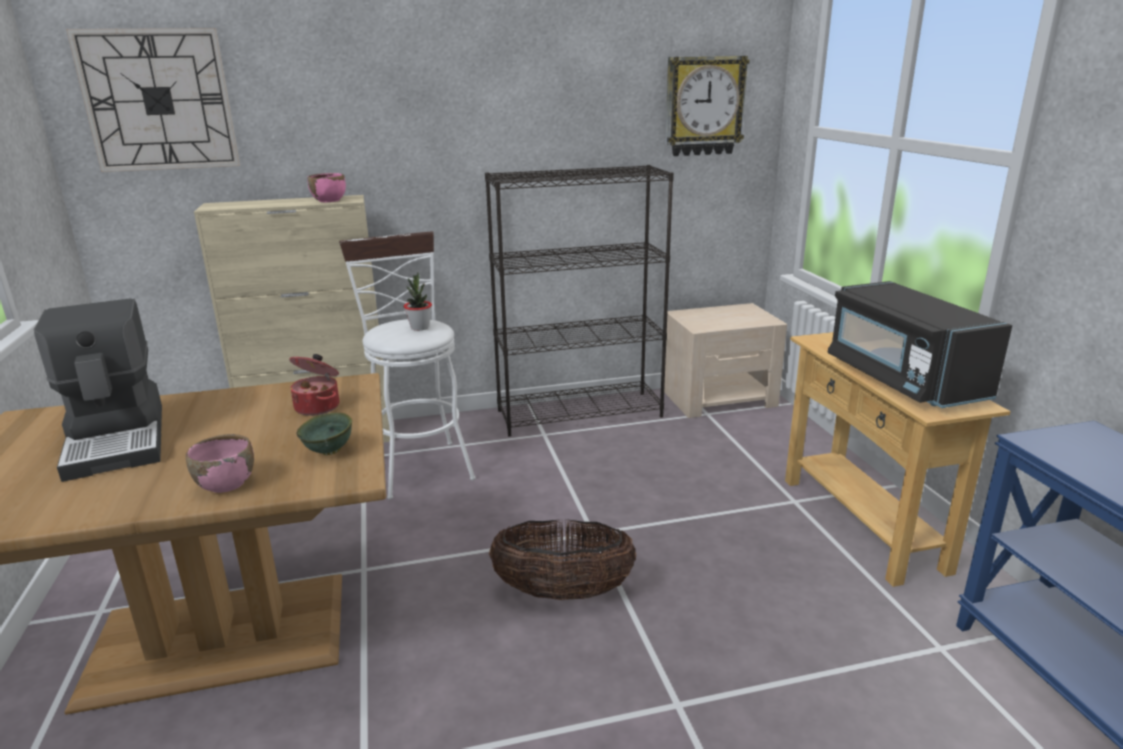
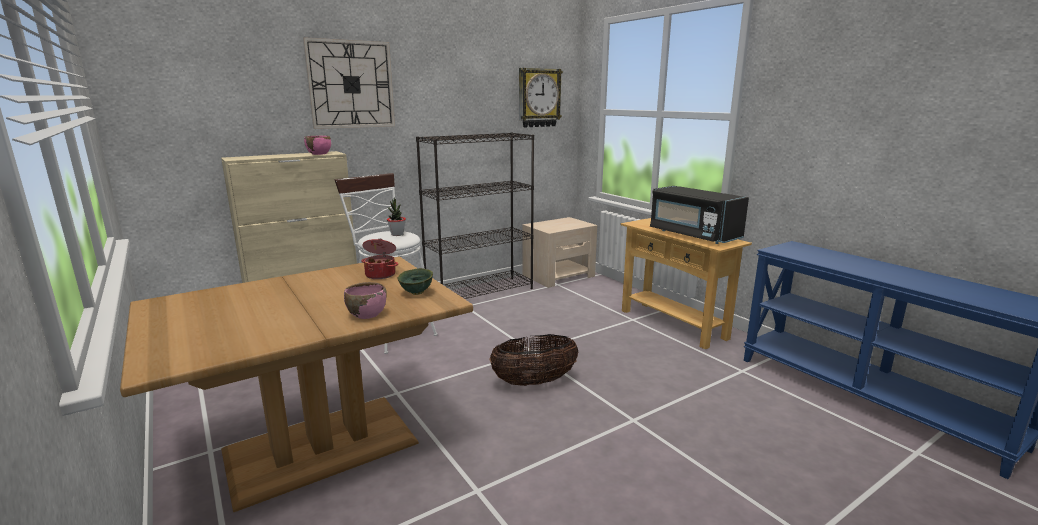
camera: 20 degrees left, 5 degrees down
(119, 439) = (254, 304): coffee machine -> none
(158, 100) = (187, 82): wall clock -> wall clock (351, 84)

